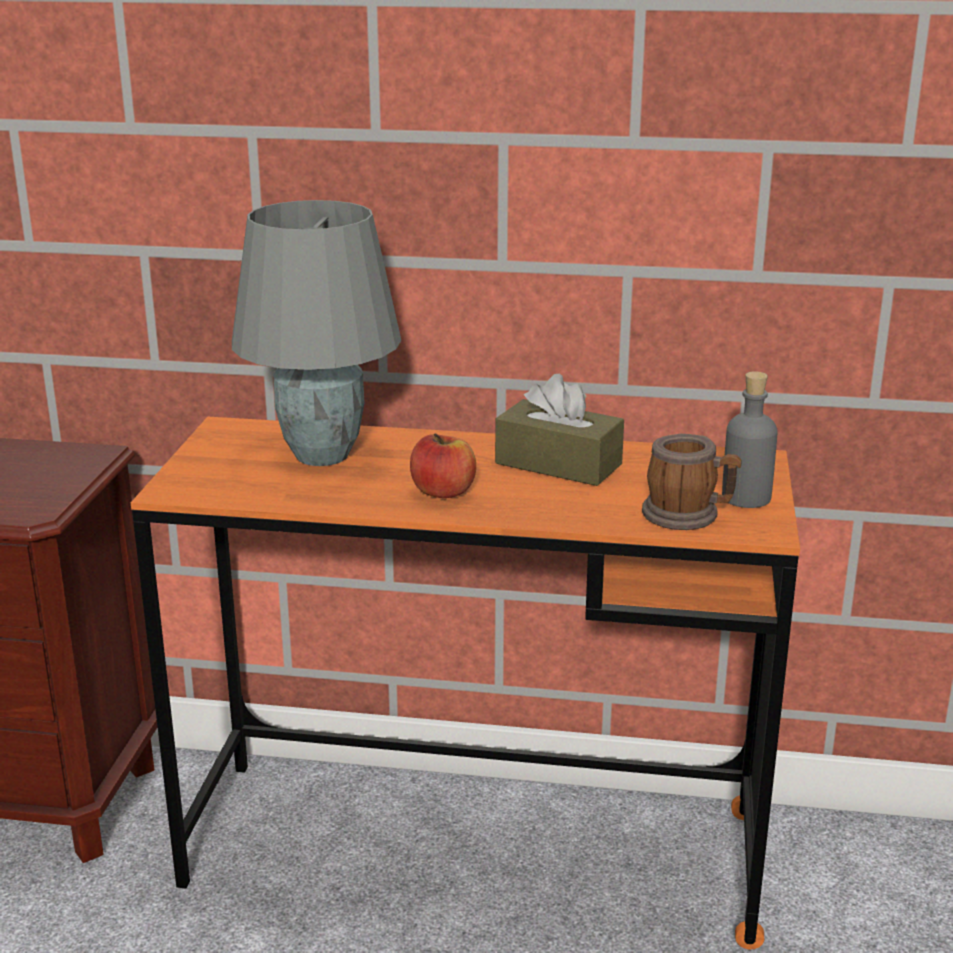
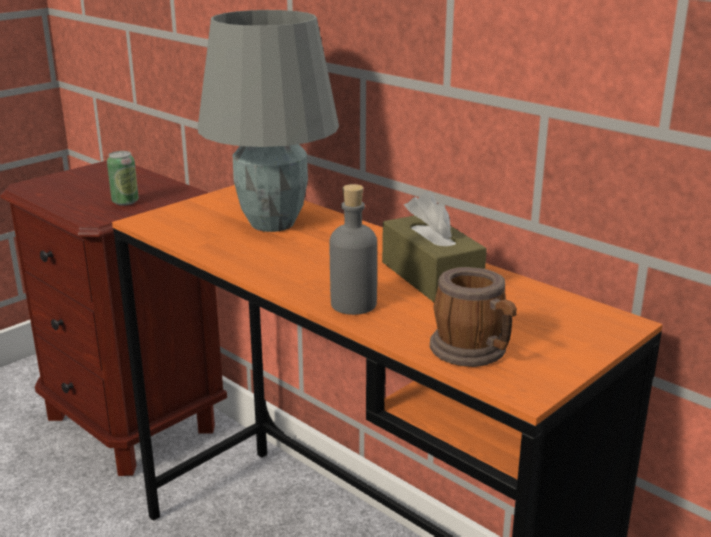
camera: 35 degrees right, 0 degrees up
(37, 483) = (125, 202): none -> can
(443, 492) = (309, 272): apple -> none
(746, 497) = (553, 353): grey bottle -> grey bottle (353, 304)

